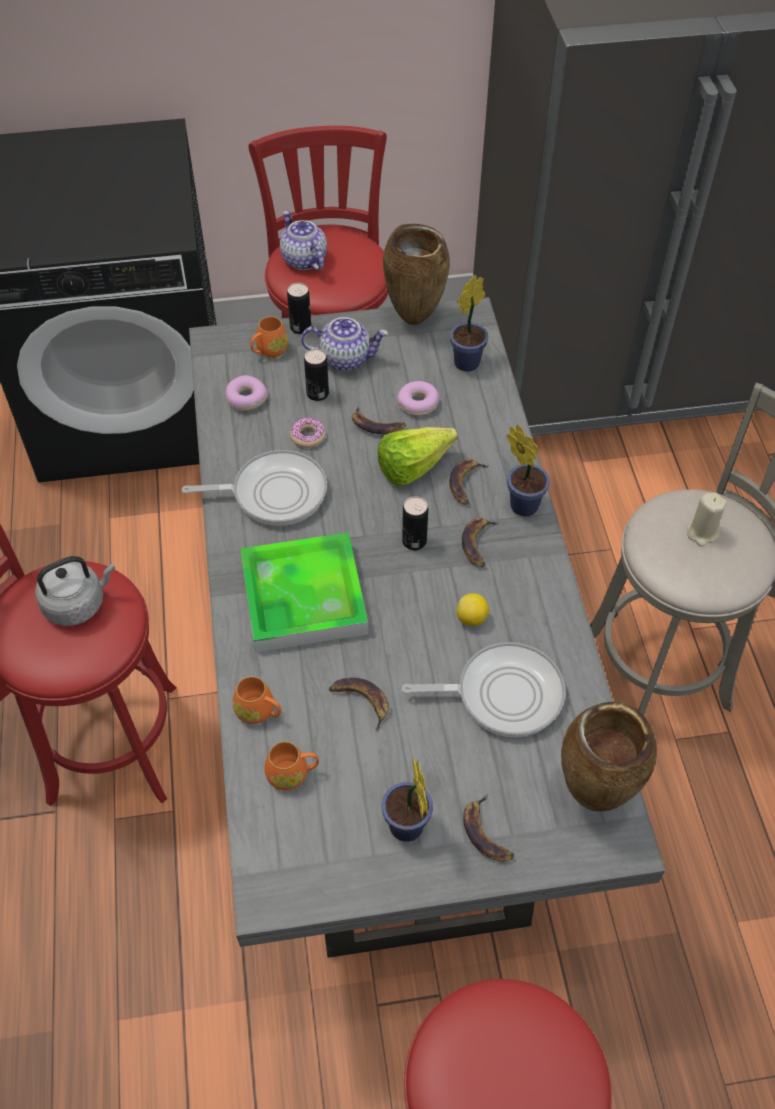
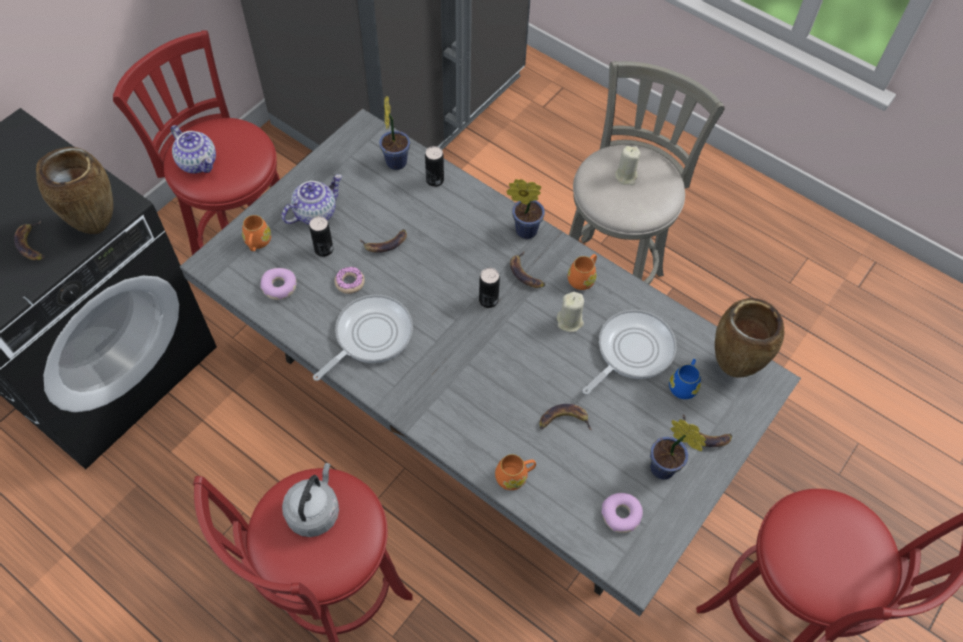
camera: 45 degrees left, 5 degrees up
(292, 774) = (573, 494): orange mug -> orange mug (583, 278)
(300, 327) = (261, 212): can -> can (435, 180)
(303, 260) = (198, 162): teapot -> teapot turned 150 degrees counterclockwise
(303, 597) = (462, 386): tray -> none
(415, 319) = (332, 154): brown vase -> brown vase (98, 226)
(418, 403) = (395, 210): donut -> donut (621, 515)
(420, 466) = (441, 251): lettuce -> none
(466, 483) = (479, 241): banana -> banana (32, 244)
(471, 618) = (570, 321): lemon -> beige candle
(521, 769) = (684, 385): none -> blue mug

